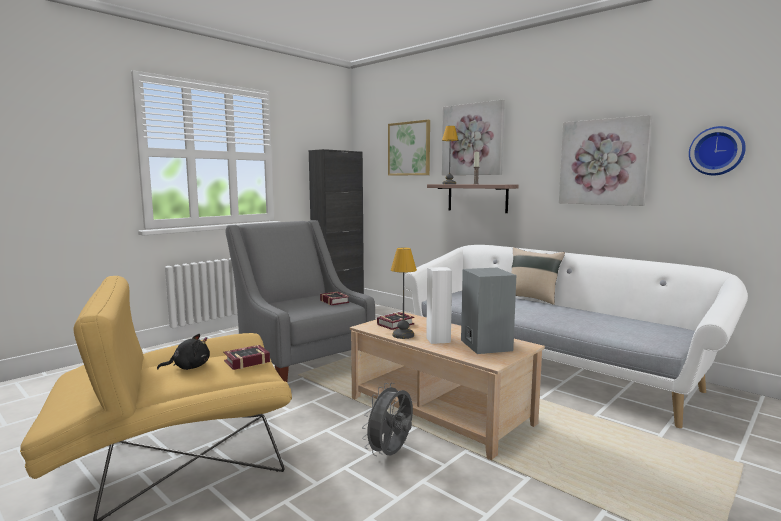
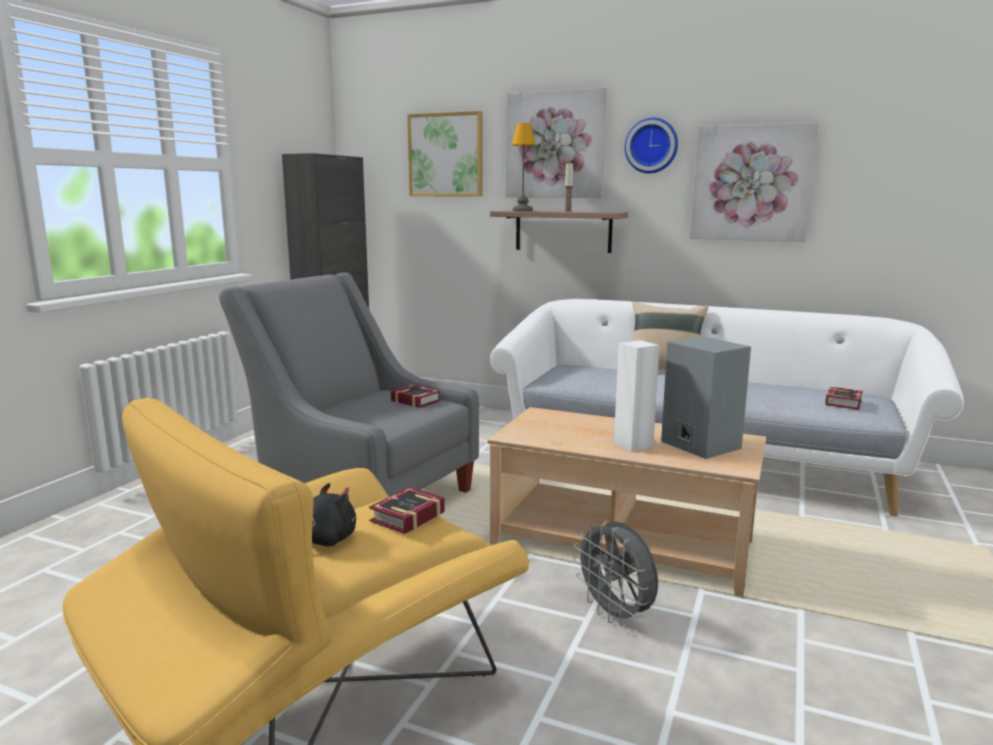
camera: 20 degrees left, 5 degrees up
(391, 454) = (615, 615): grey fan -> grey fan turned 45 degrees counterclockwise
(397, 324) = (549, 427): book -> book (845, 402)
(404, 335) = (580, 443): table lamp -> none
(717, 151) = (897, 172): wall clock -> wall clock (651, 146)

